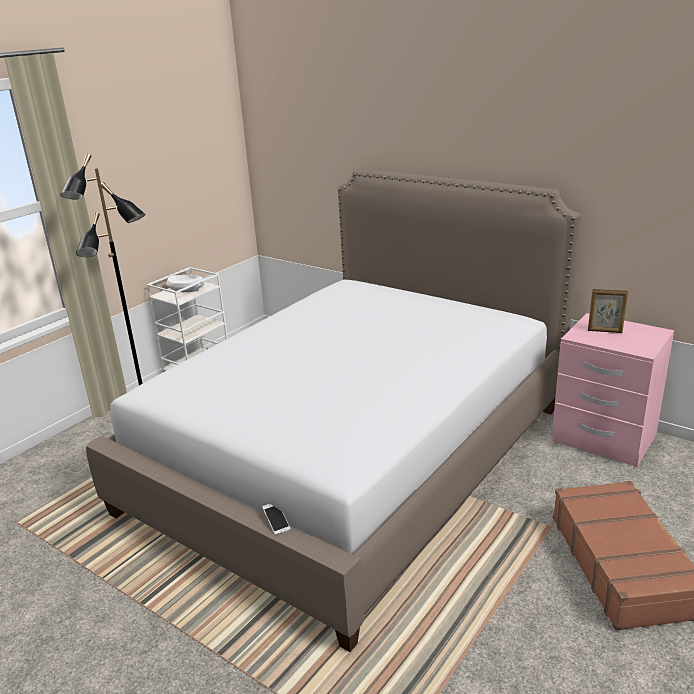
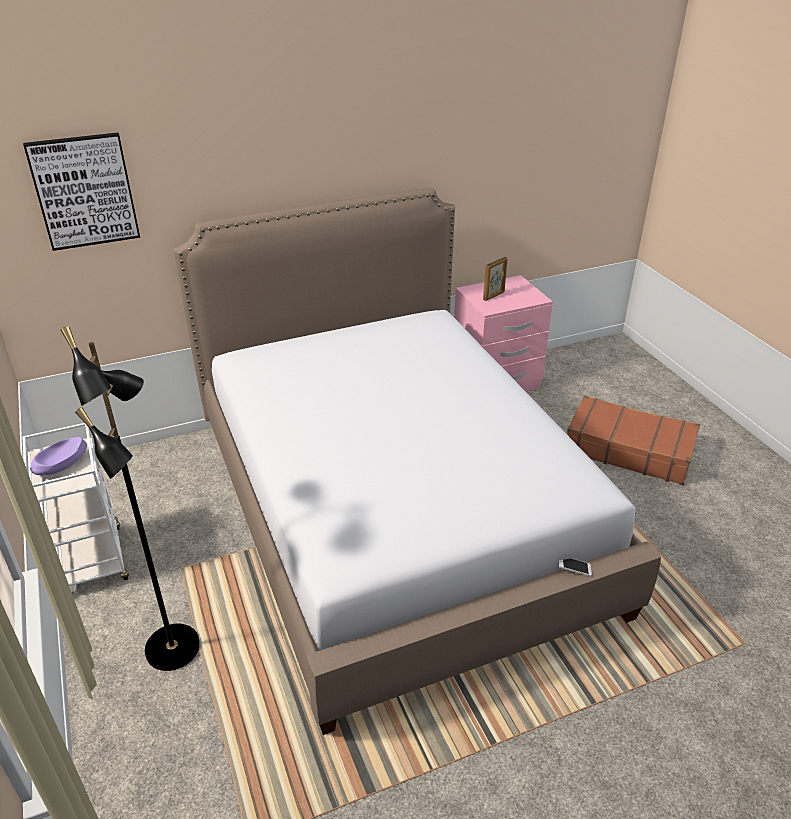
camera: 60 degrees left, 10 degrees up
(186, 289) = (62, 465): white bowl -> purple bowl
(301, 129) = (84, 191): none -> picture

